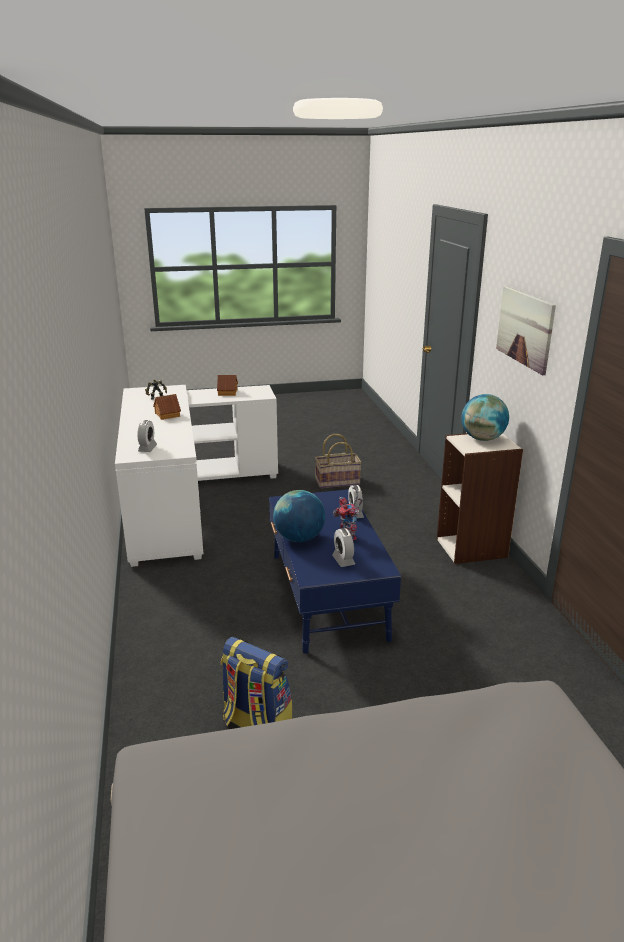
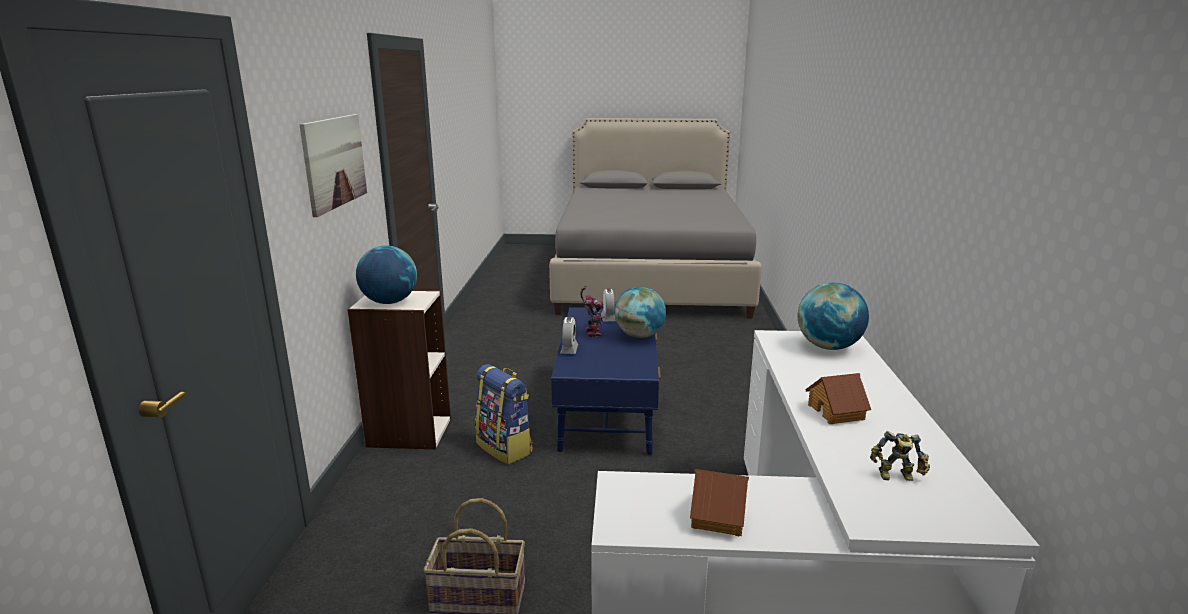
camera: 165 degrees left, 5 degrees down
(147, 448) = (828, 347): alarm clock -> globe
(256, 724) = (690, 347): backpack -> backpack (505, 448)

